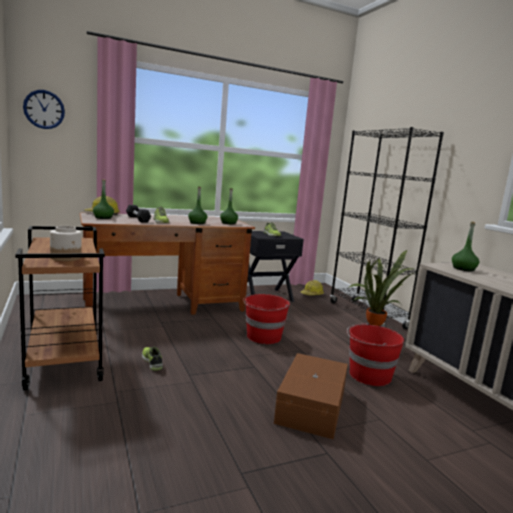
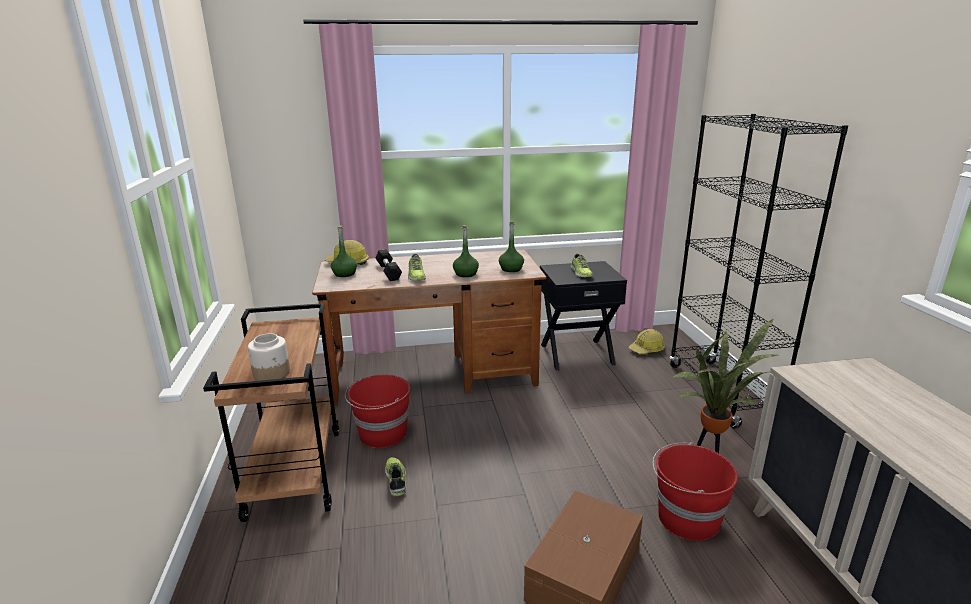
camera: 15 degrees right, 10 degrees up
(44, 109) = (266, 131): wall clock -> none
(263, 337) = (552, 437): red bucket -> red bucket (382, 434)
(463, 269) = (842, 383): green bottle -> none

